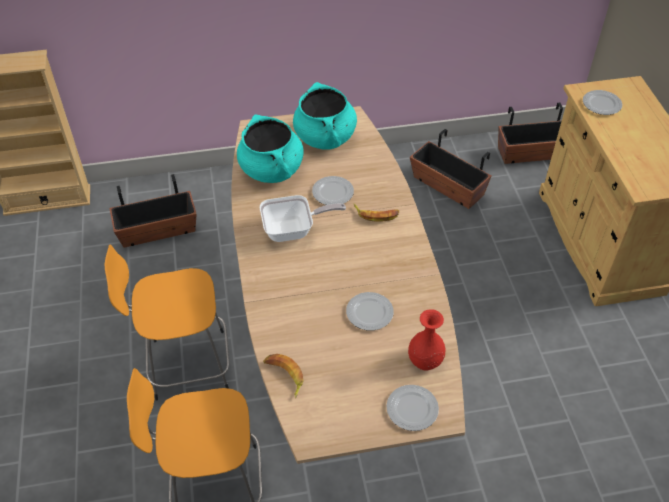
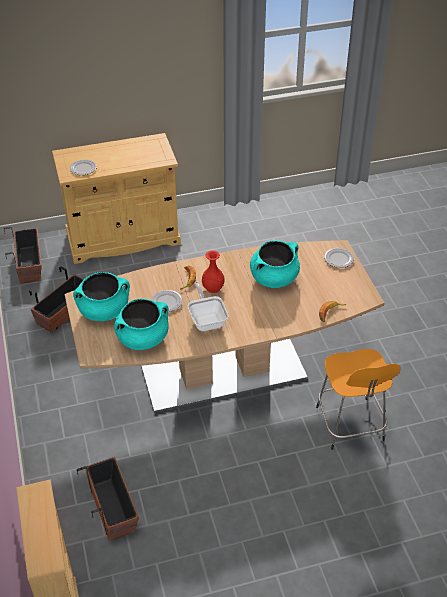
camera: 95 degrees left, 5 degrees down
(186, 365) = (256, 459): orange stool -> none
(370, 313) = (274, 278): plate -> turquoise cooking pot
(424, 360) = (305, 255): red vase -> red vase (213, 288)

